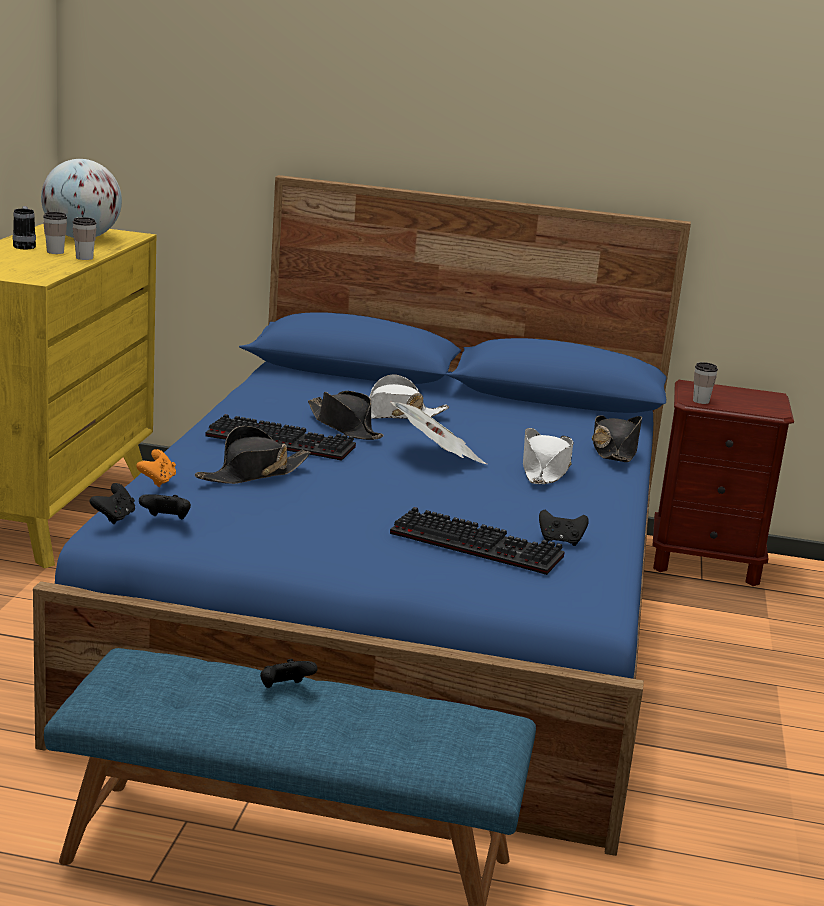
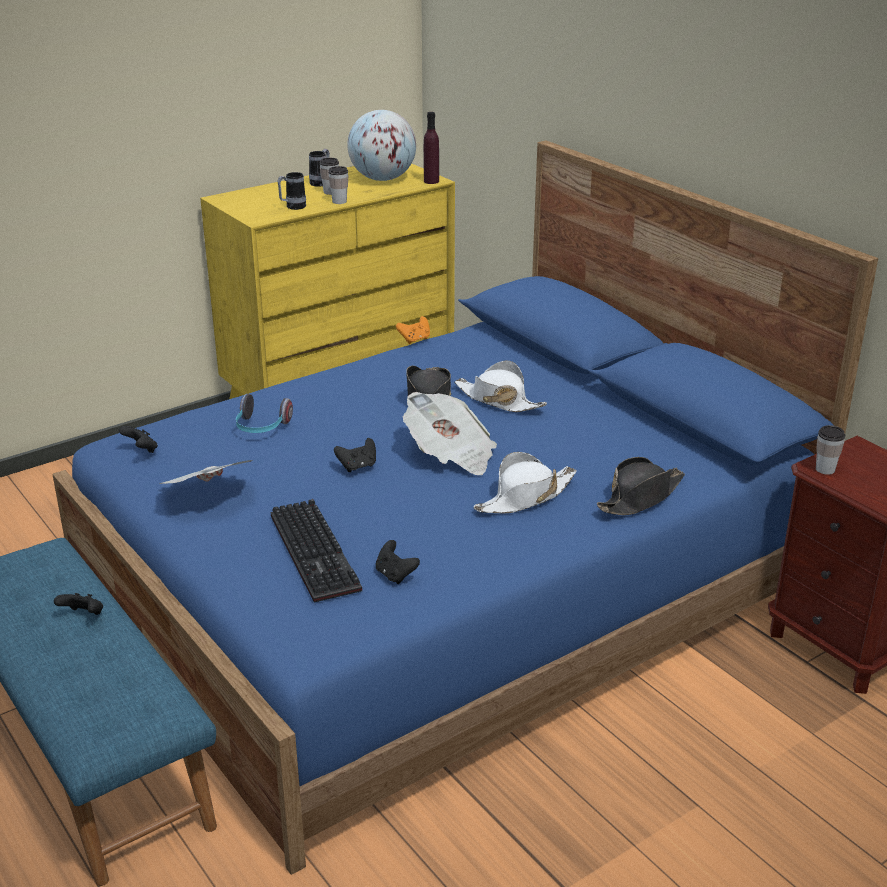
camera: 45 degrees right, 10 degrees up
(47, 266) = (292, 207): none -> mug
(114, 518) = (119, 437): black game controller -> black game controller (357, 466)
(134, 236) = (431, 181): none -> purple bottle
(157, 481) = (195, 414): orange game controller -> orange game controller (415, 340)
(253, 473) = (261, 428): black hat -> headphones
(284, 441) = (352, 403): keyboard -> none
(304, 534) = (207, 495): none -> newspaper

